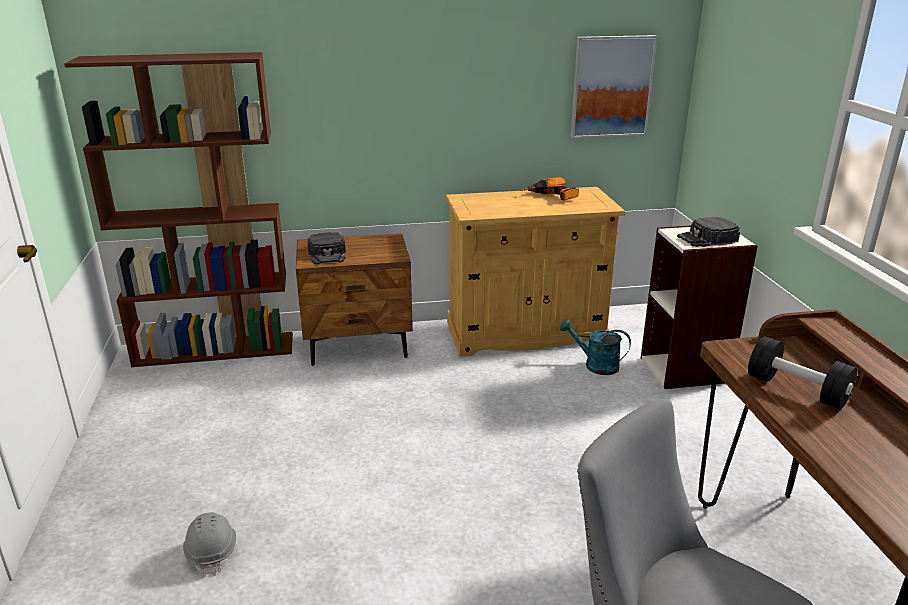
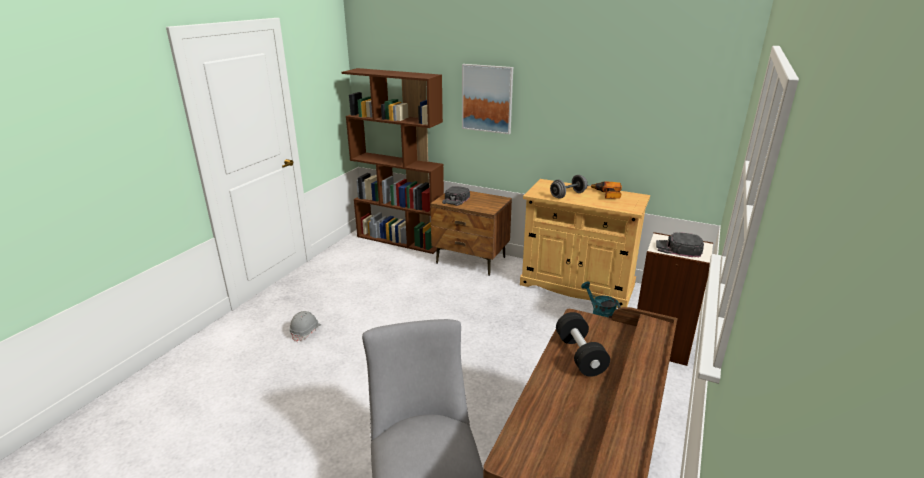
camera: 35 degrees right, 0 degrees up
(512, 207) = (568, 195): none -> grey dumbbell
(611, 86) = (670, 123): picture -> picture (487, 98)

